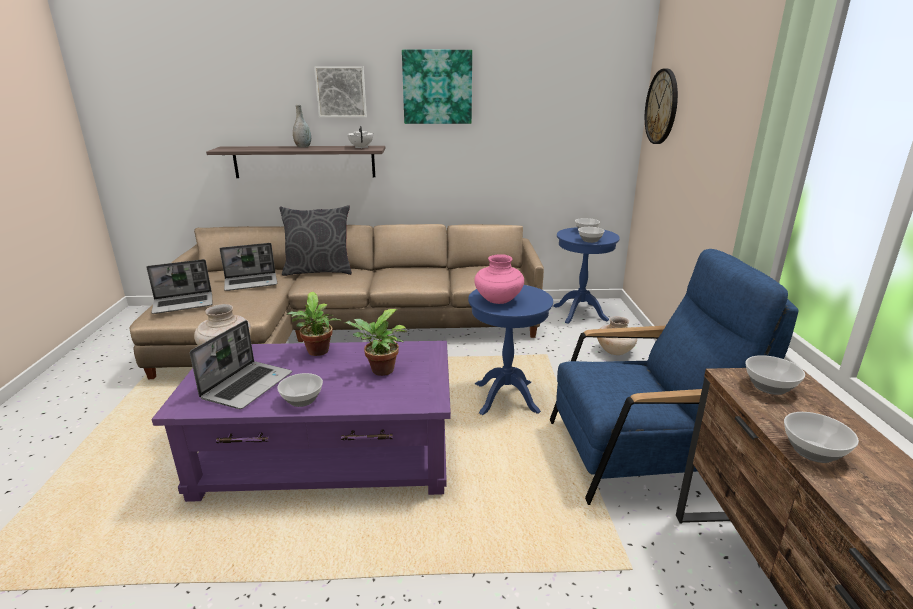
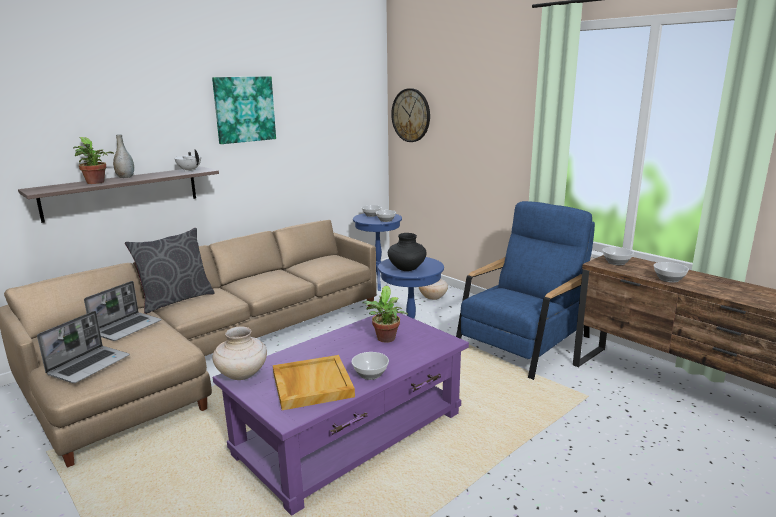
camera: 40 degrees left, 5 degrees down
(247, 385) = (311, 384): laptop -> beige tray
(318, 352) = (318, 346): potted plant -> potted plant (96, 183)
(341, 92) = (157, 119): picture -> none
(498, 300) = (407, 269): pink vase -> black vase

